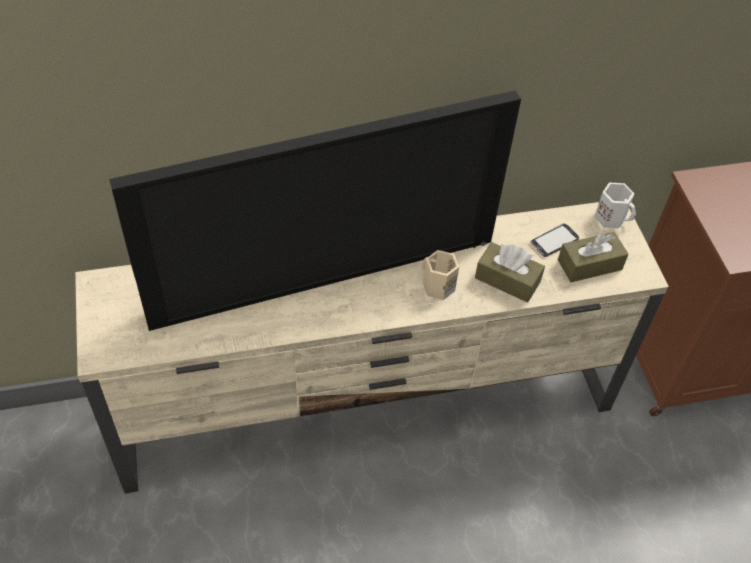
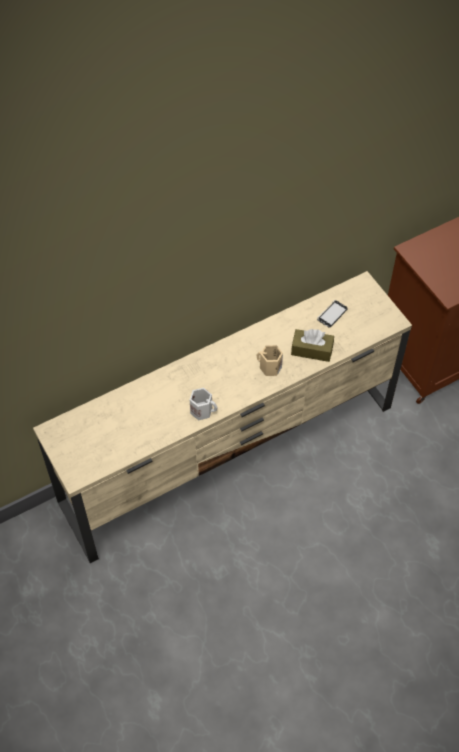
camera: 15 degrees left, 5 degrees up
(322, 267) = (192, 376): television -> none
(589, 265) = (359, 324): brown tissue box -> none
(611, 217) = (363, 287): white mug -> white mug (202, 410)

